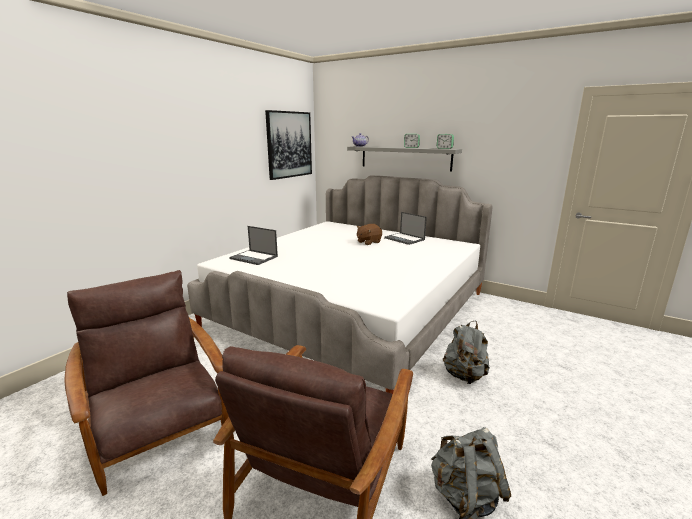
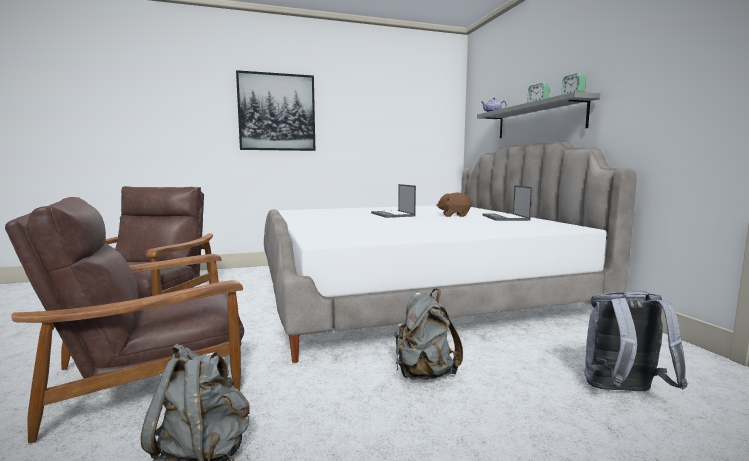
camera: 40 degrees right, 10 degrees down
(254, 257) = (322, 211): laptop -> laptop (393, 214)
(289, 144) = (424, 118): picture -> picture (277, 112)
(542, 344) = (623, 392): none -> grey backpack

